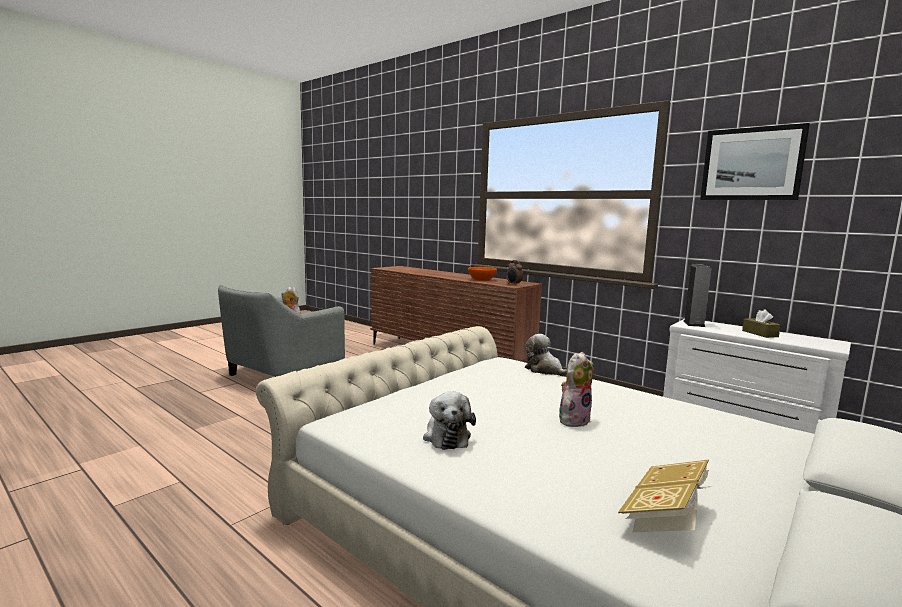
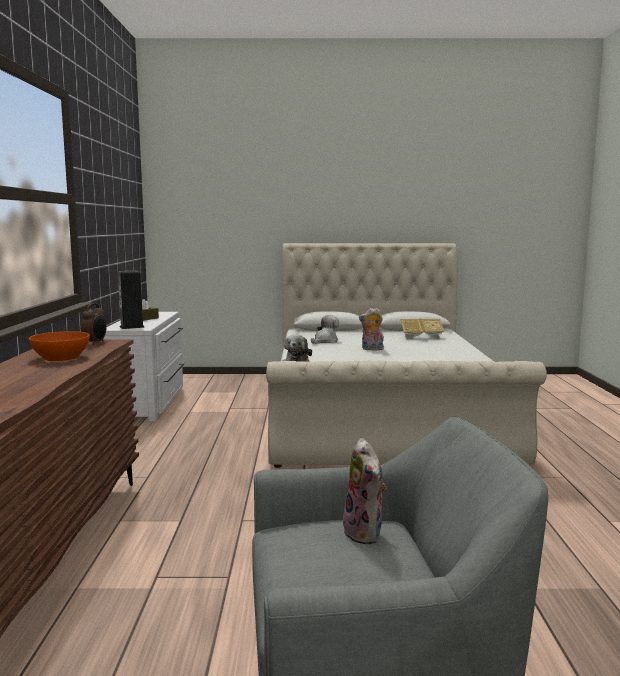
camera: 130 degrees left, 0 degrees up
(446, 436) = (448, 359): plush toy -> plush toy (325, 341)
(751, 164) = (101, 175): picture -> none

